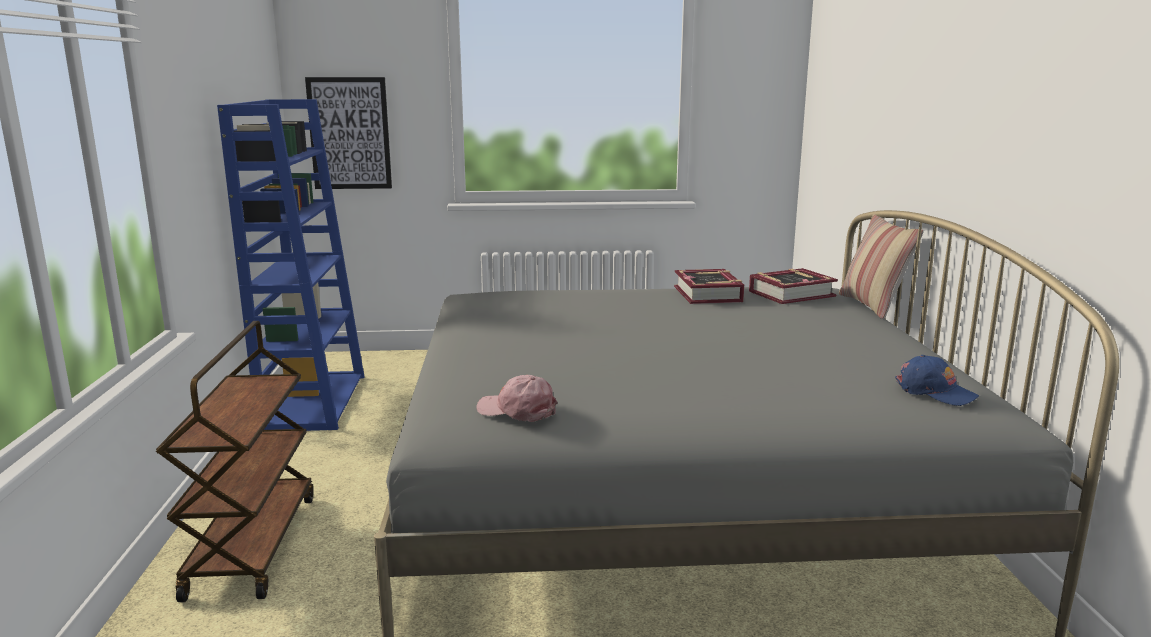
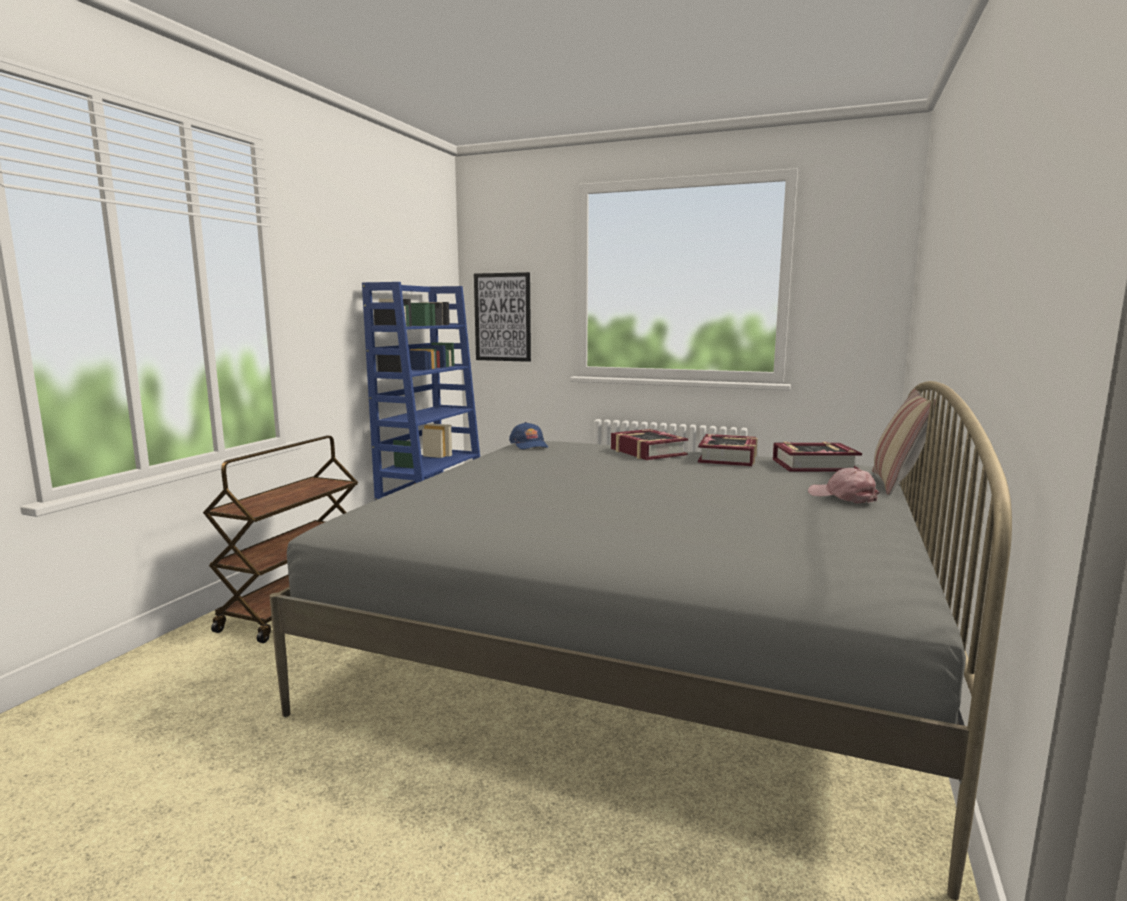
camera: 25 degrees right, 5 degrees down
(517, 410) = (415, 513): pink cap -> pink cap (843, 496)
(625, 296) = (647, 452): none -> book
(934, 392) = (833, 558): blue cap -> blue cap (529, 445)

